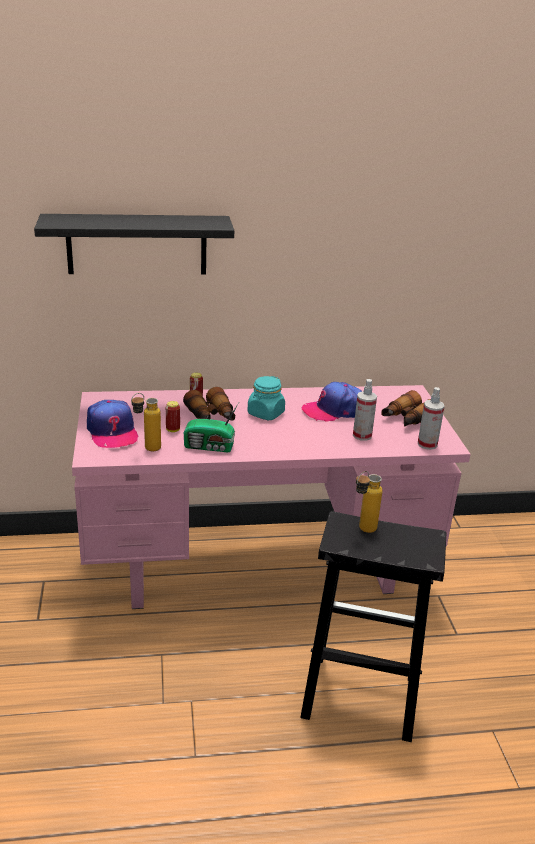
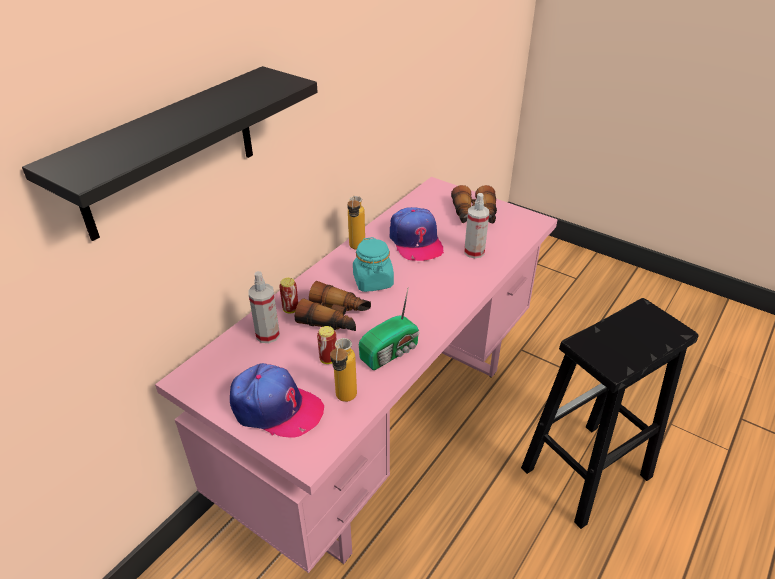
camera: 45 degrees left, 10 degrees up
(334, 410) = (415, 241): cap -> cap turned 45 degrees counterclockwise
(362, 531) = (607, 341): bottle -> bottle (356, 249)
(427, 444) = (523, 229): spray bottle -> spray bottle (268, 335)

